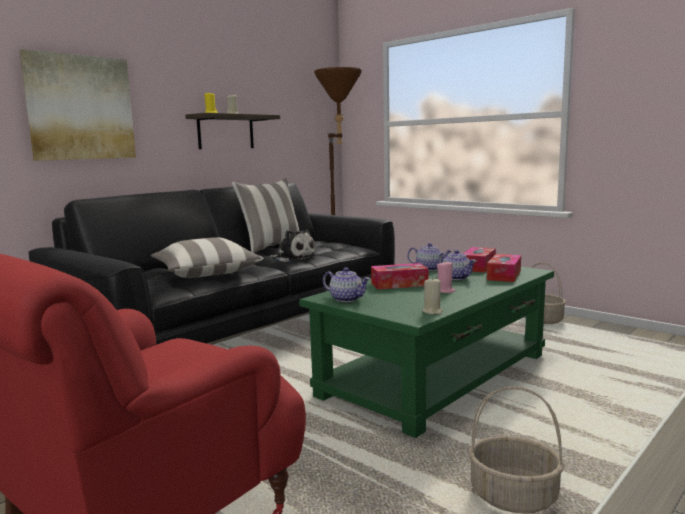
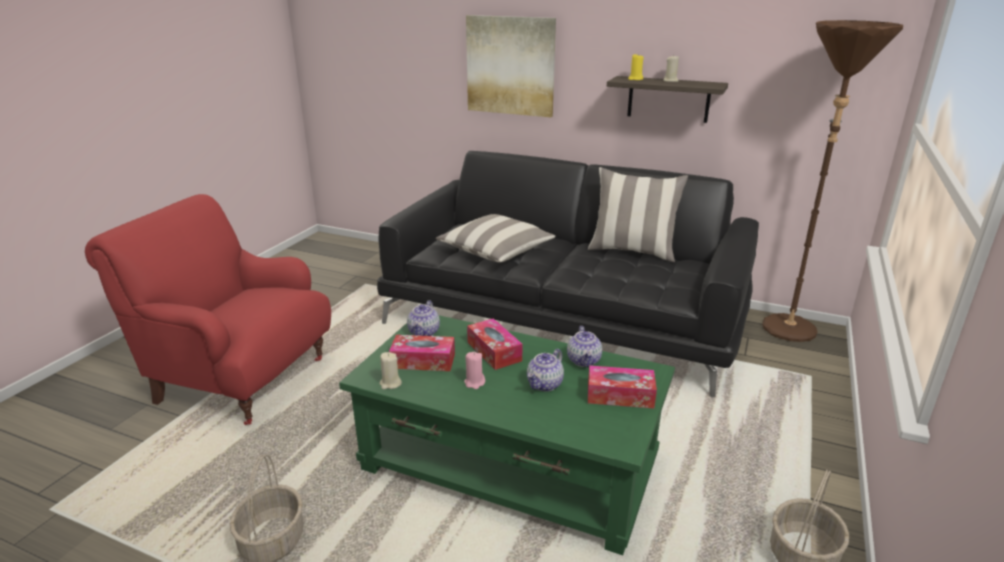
camera: 70 degrees right, 15 degrees up
(293, 258) = (588, 273): plush toy -> none
(504, 275) = (577, 419): tissue box -> tissue box (423, 361)

